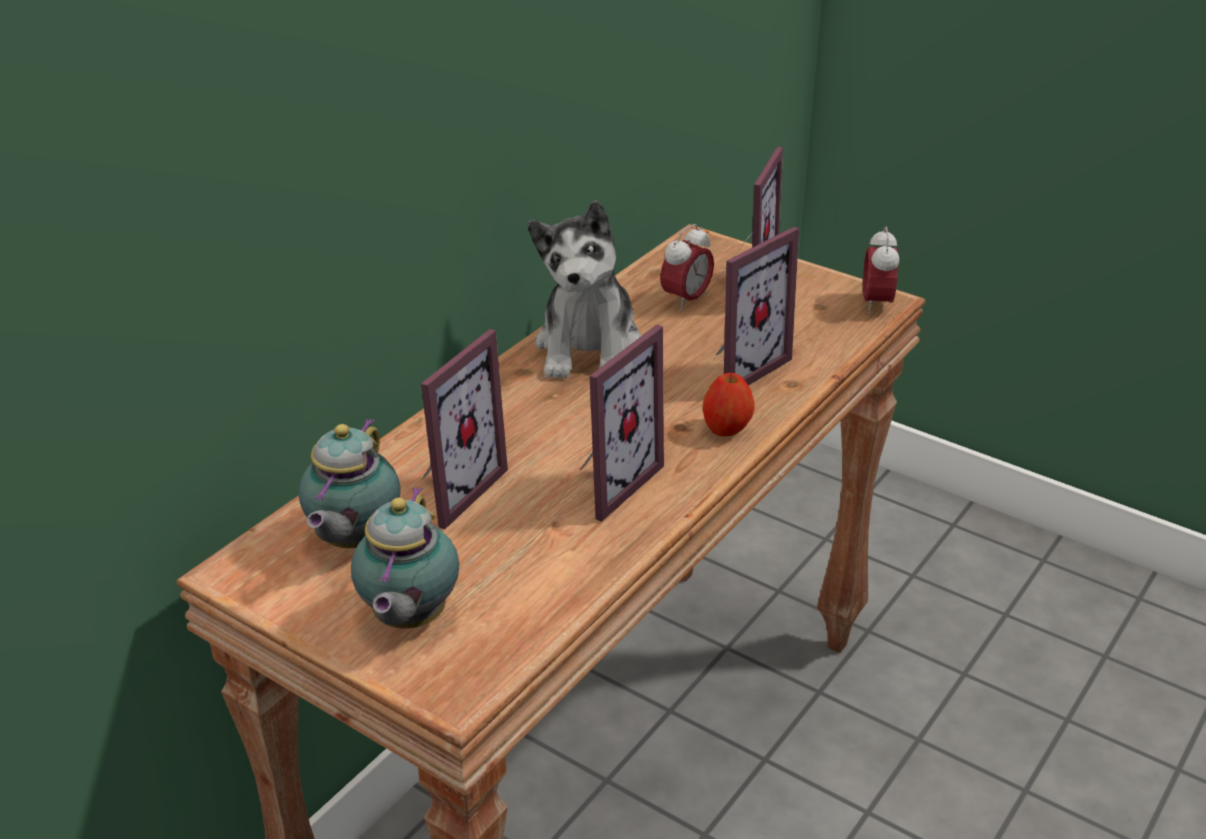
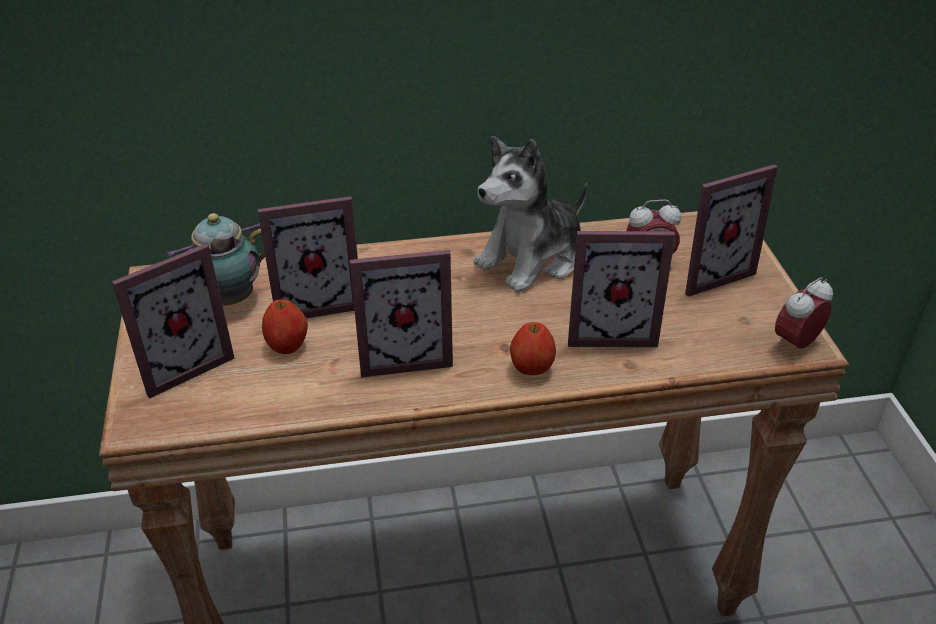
camera: 45 degrees right, 5 degrees up
(407, 620) = (181, 363): teapot -> picture frame
(489, 540) = (287, 346): none -> apple

